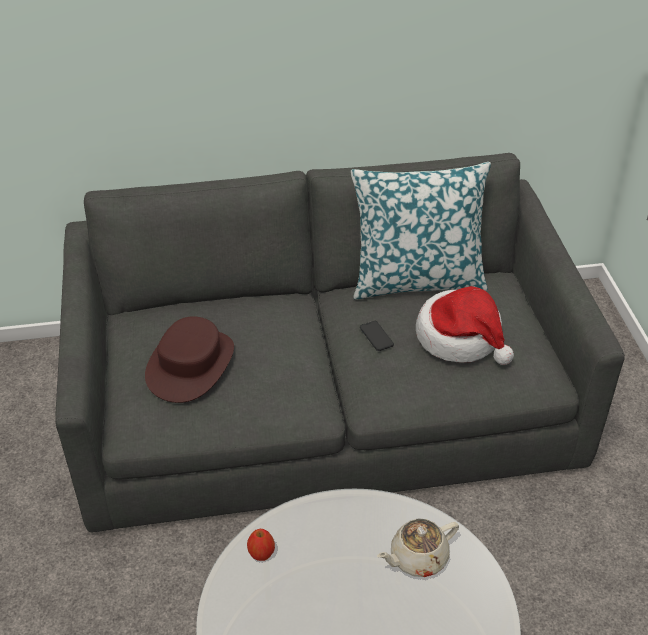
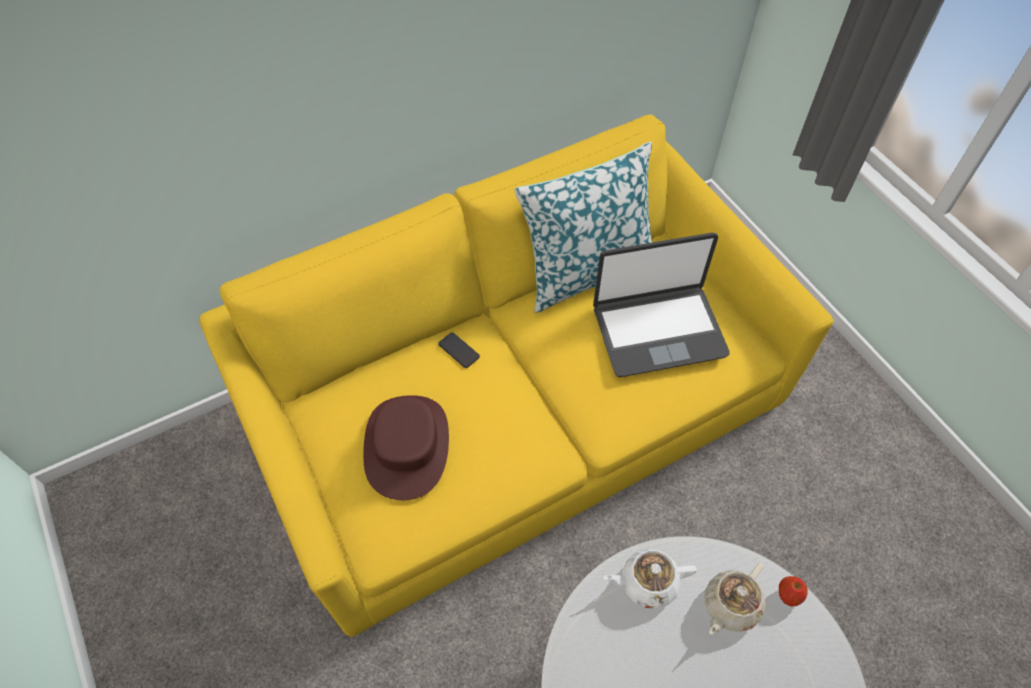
camera: 20 degrees left, 15 degrees up
(261, 553) = (582, 655): apple -> apple (788, 595)
(325, 401) = (516, 405): grey sofa -> yellow sofa
(348, 519) = (647, 583): none -> white teapot
(376, 336) = (576, 351): phone -> phone (459, 350)
(461, 338) = (658, 330): hat -> laptop

